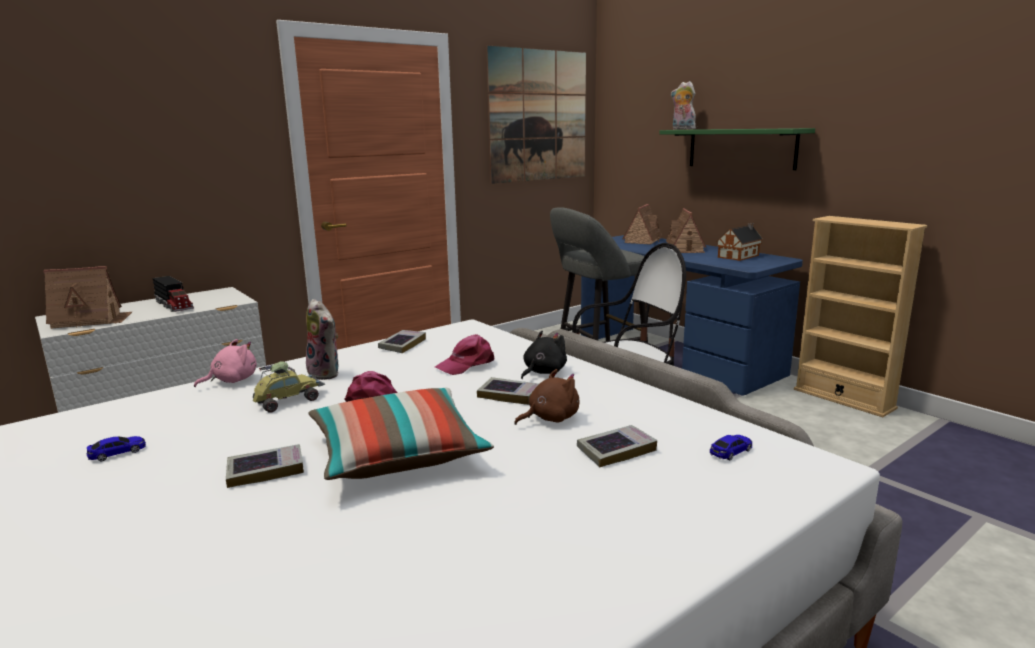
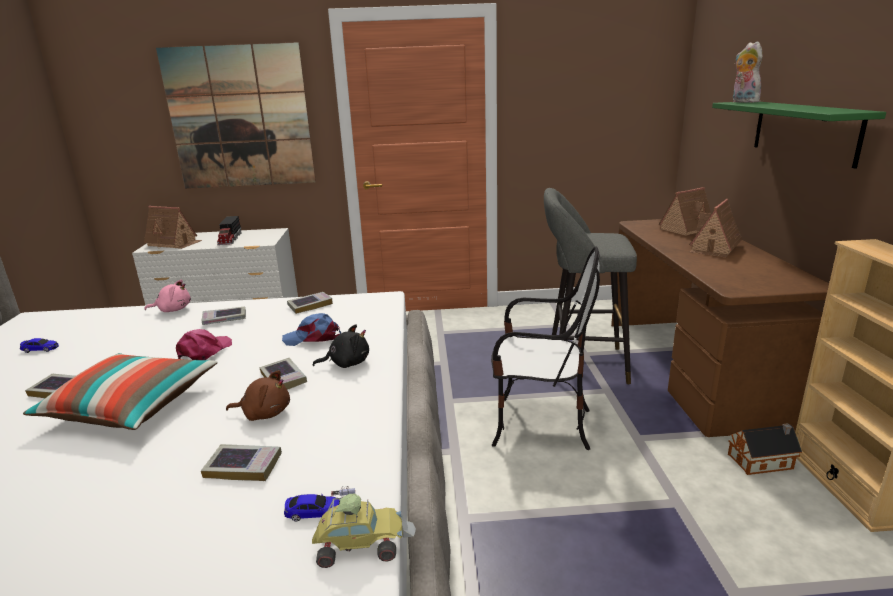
camera: 35 degrees right, 5 degrees up
(287, 400) = (168, 336): toy car -> toy car (361, 543)
(327, 373) = (224, 319): plush toy -> book
(467, 364) = (313, 338): pink cap -> blue cap
(538, 116) = (605, 82): picture -> picture (240, 118)
(677, 357) = (692, 368): blue desk -> brown desk
(739, 256) = (759, 270): toy house -> toy house (762, 461)

